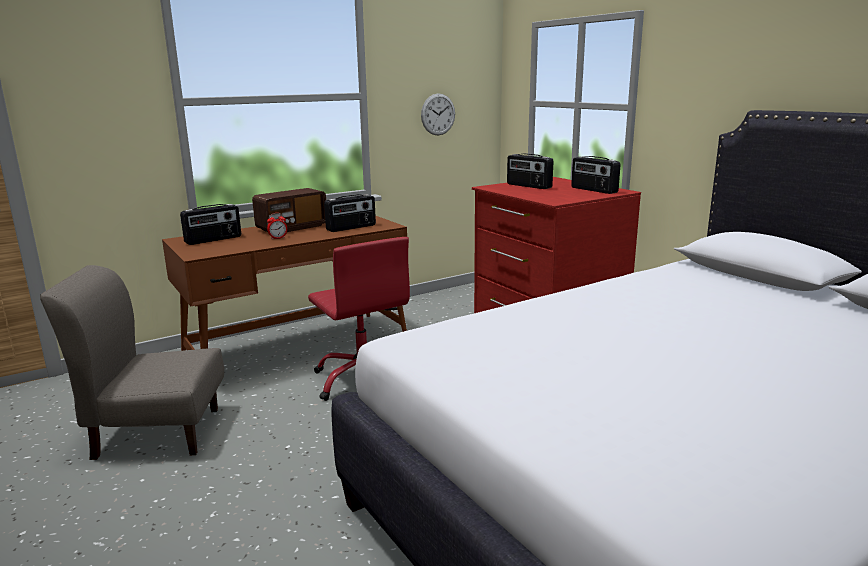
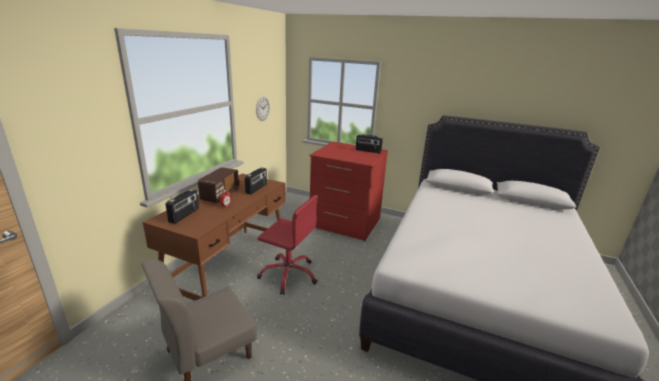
camera: 35 degrees left, 5 degrees up
(528, 186) = (335, 151): radio -> none

